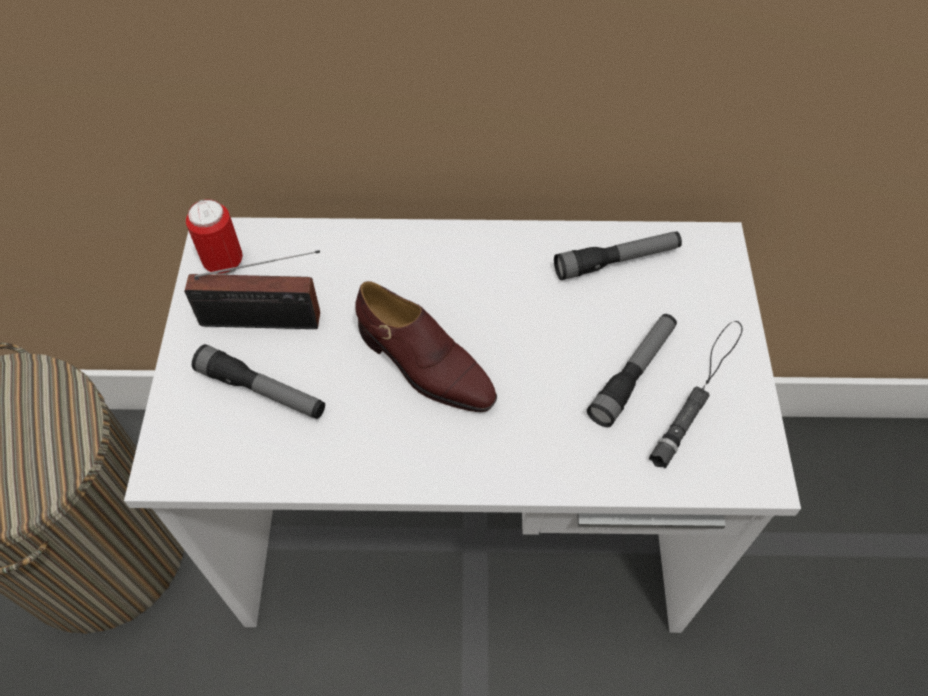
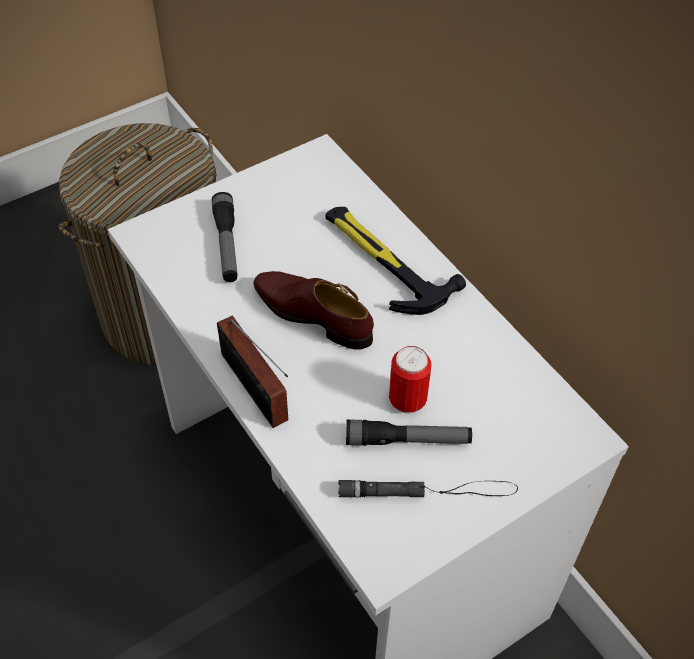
camera: 55 degrees right, 5 degrees down
(224, 263) = (305, 170): can -> can (407, 401)
(267, 321) = (279, 217): radio -> radio (256, 392)
(405, 269) = (383, 261): none -> hammer
(424, 365) = (313, 315): brown shoe -> brown shoe turned 120 degrees clockwise
(616, 261) = (505, 380): flashlight -> none

